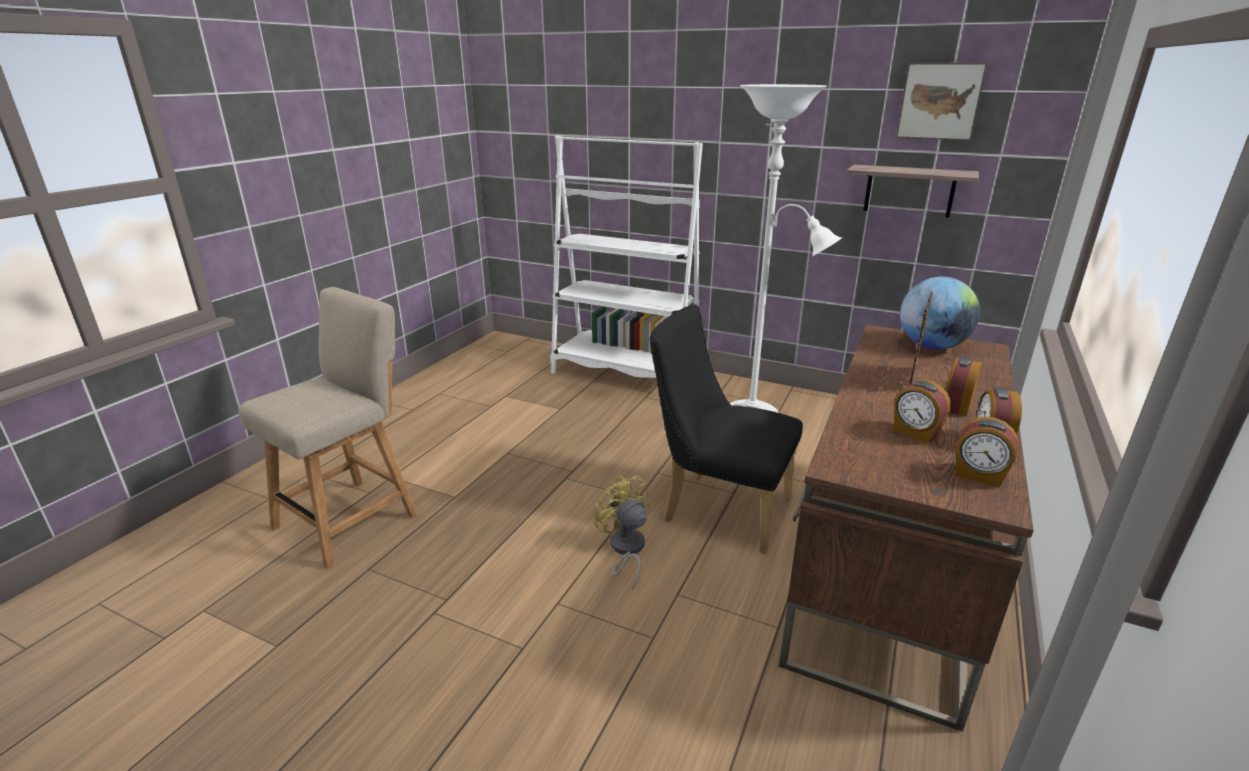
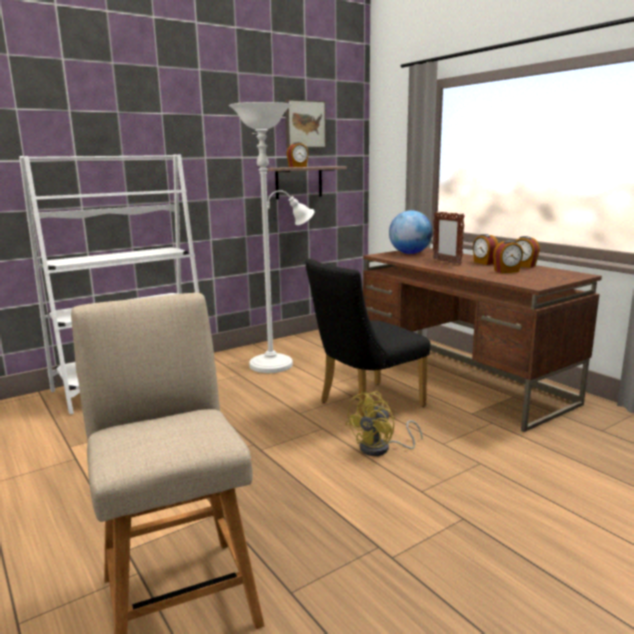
camera: 60 degrees left, 10 degrees down
(625, 550) = (381, 449): yellow fan -> yellow fan turned 45 degrees counterclockwise
(978, 476) = (554, 272): alarm clock -> alarm clock (298, 167)

